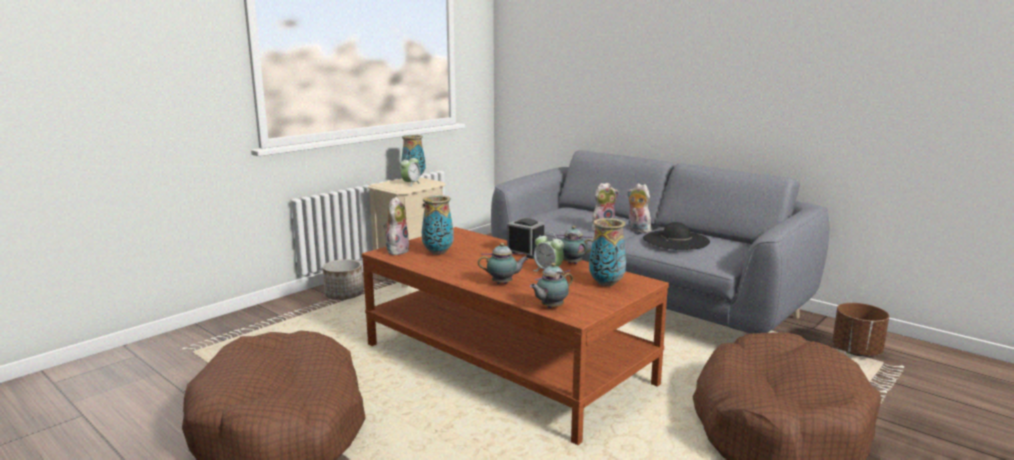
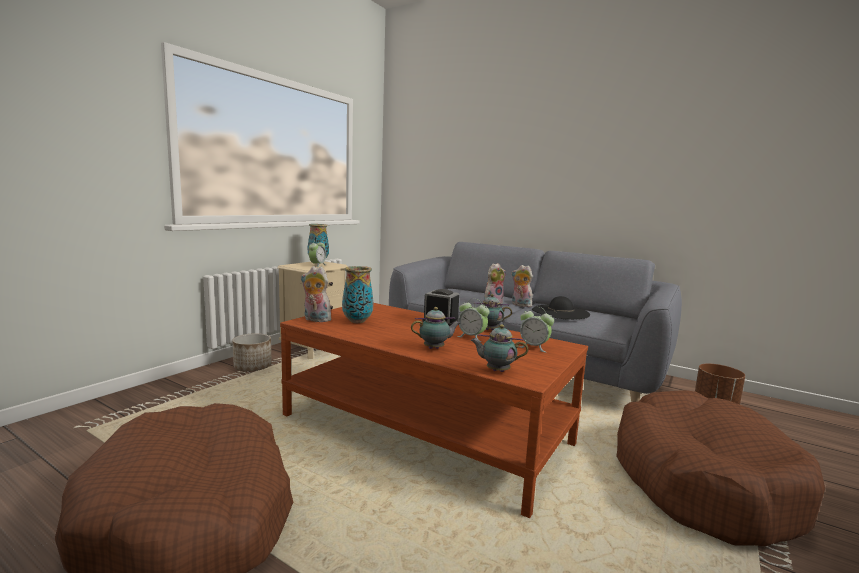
camera: 10 degrees left, 5 degrees down
(396, 250) = (315, 320): plush toy -> plush toy turned 75 degrees counterclockwise
(550, 307) = (496, 371): teapot -> teapot turned 60 degrees clockwise
(607, 283) = (534, 347): vase -> alarm clock

